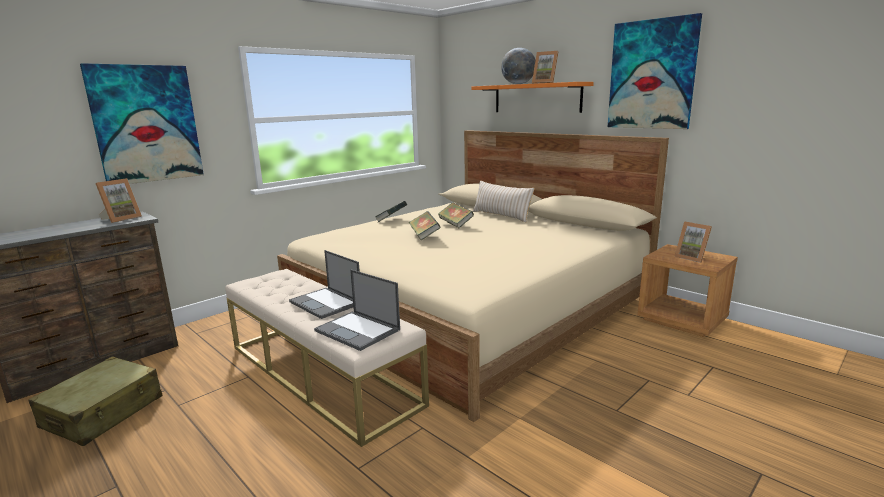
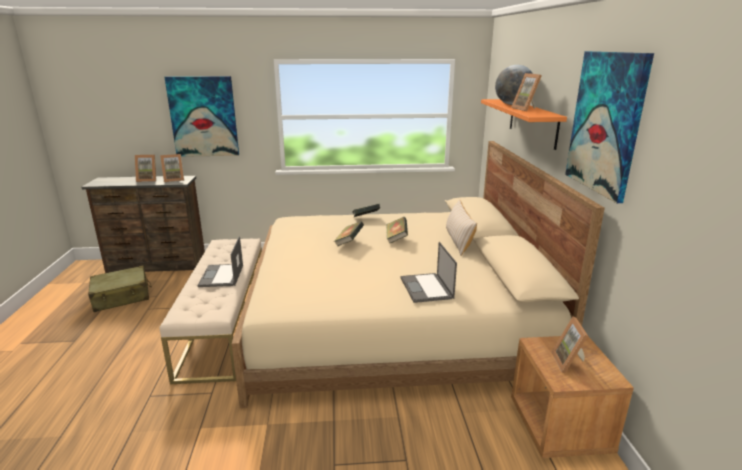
camera: 40 degrees right, 5 degrees up
(74, 226) = (148, 180): none -> picture frame
(358, 330) = (195, 305): laptop -> laptop (427, 288)

